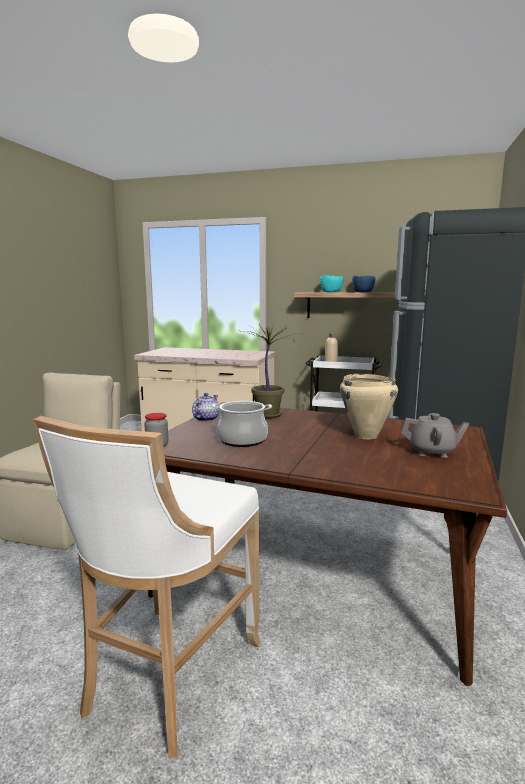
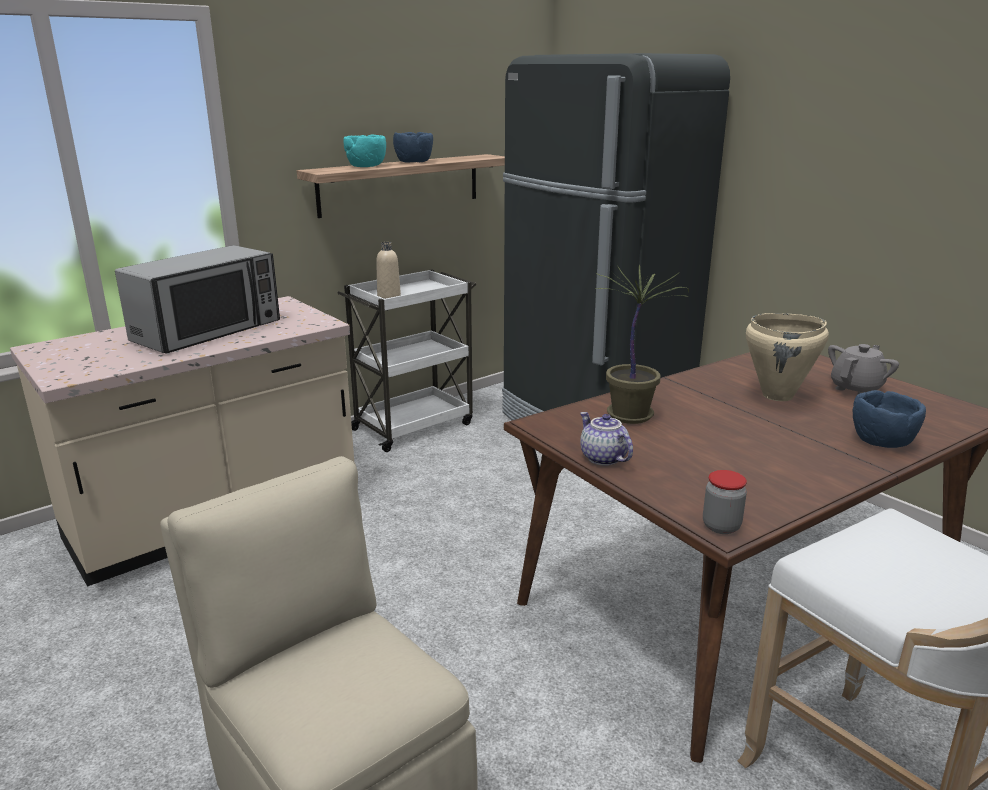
camera: 55 degrees left, 10 degrees up
(214, 353) = (208, 331): none -> microwave
(242, 440) = (739, 462): cooking pot -> none
(340, 467) = (883, 442): none -> blue bowl

